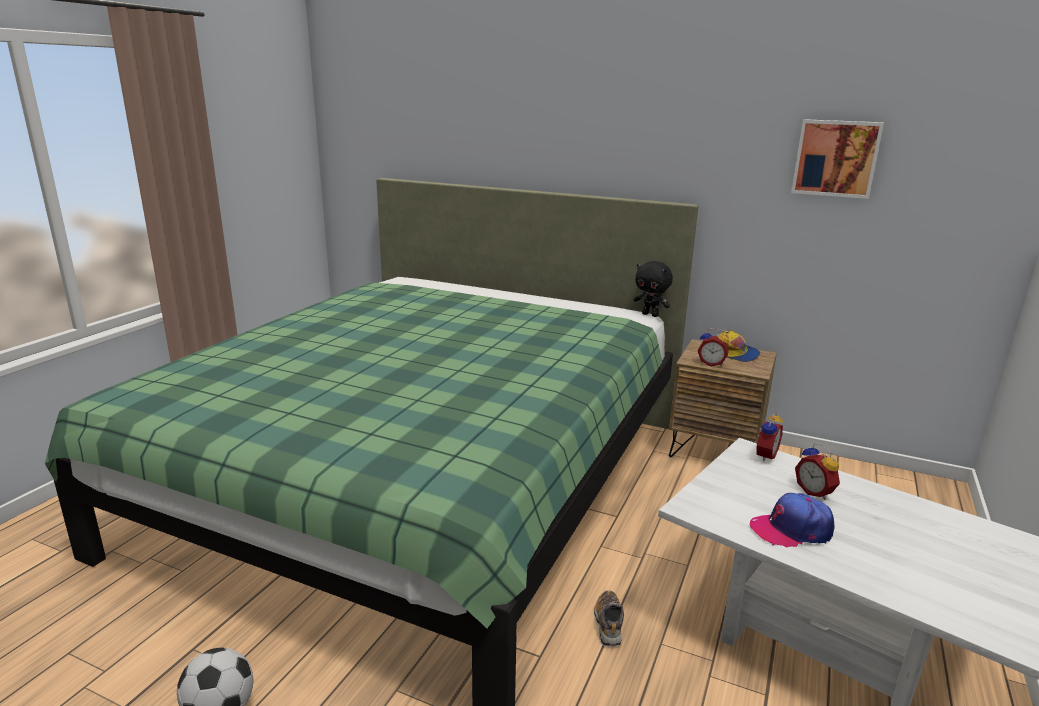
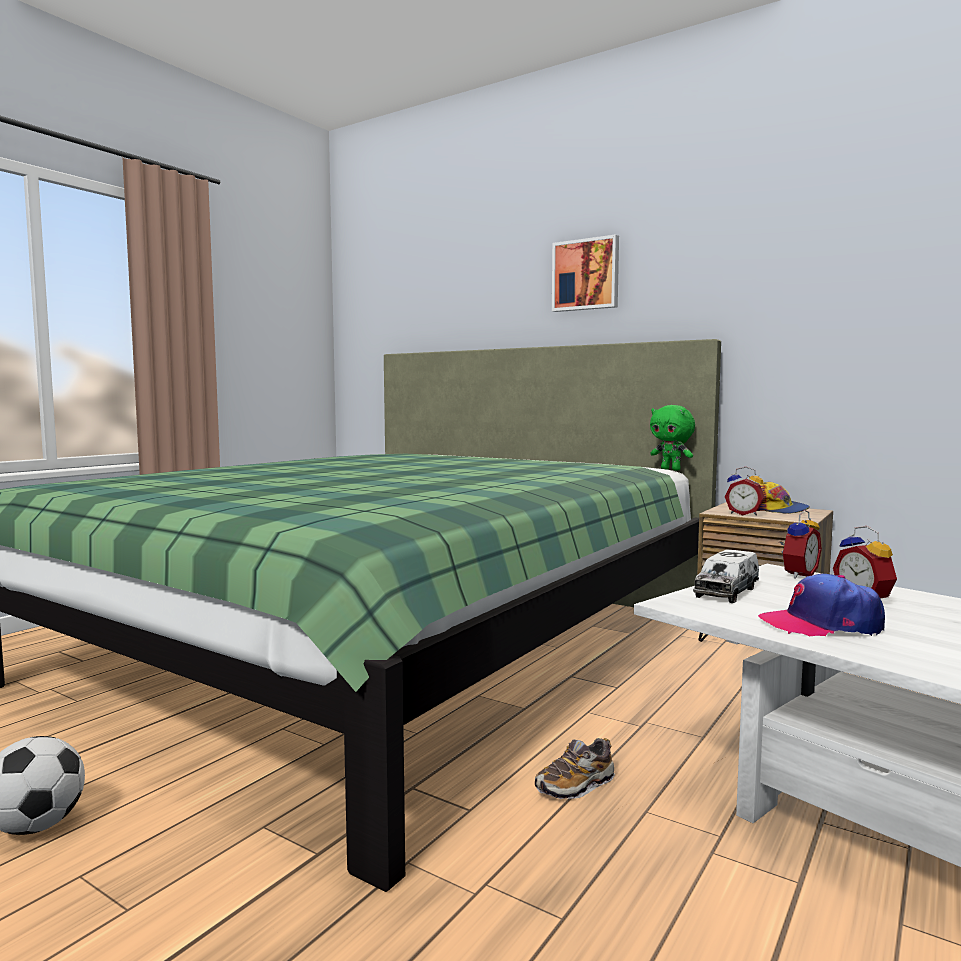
camera: 10 degrees right, 15 degrees down
(608, 624) = (575, 786): shoe -> shoe turned 135 degrees counterclockwise
(650, 315) = (671, 469): black plush toy -> green plush toy
(720, 486) = (727, 591): none -> toy truck
(835, 158) = (880, 267): picture -> picture (586, 275)

